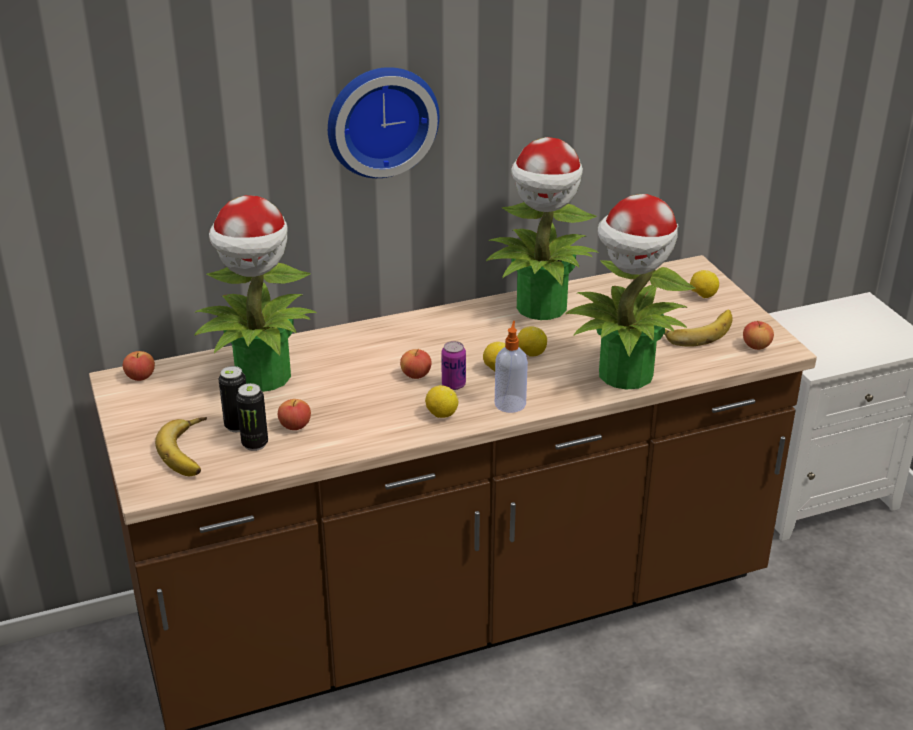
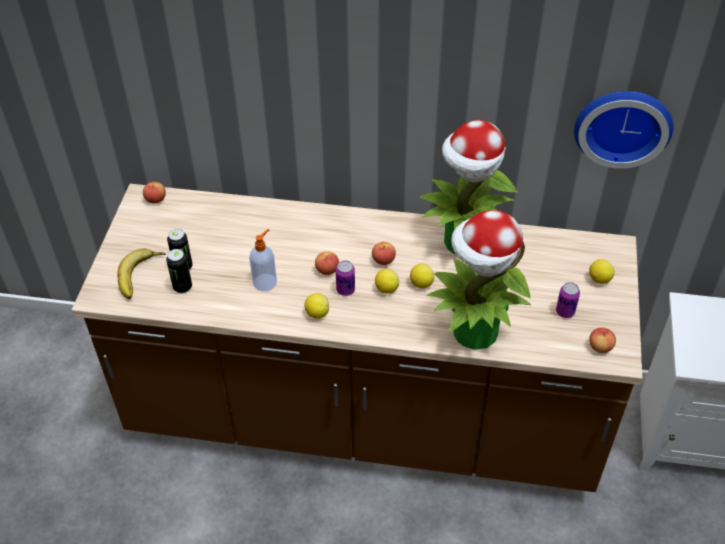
camera: 30 degrees right, 15 degrees up
(264, 377) = (228, 231): potted plant -> none
(295, 426) = (217, 282): apple -> apple (383, 260)
(380, 119) = (351, 70): wall clock -> wall clock (622, 124)
(510, 403) = (371, 323): soap dispenser -> soap dispenser (265, 282)
(696, 330) = (565, 312): banana -> can

